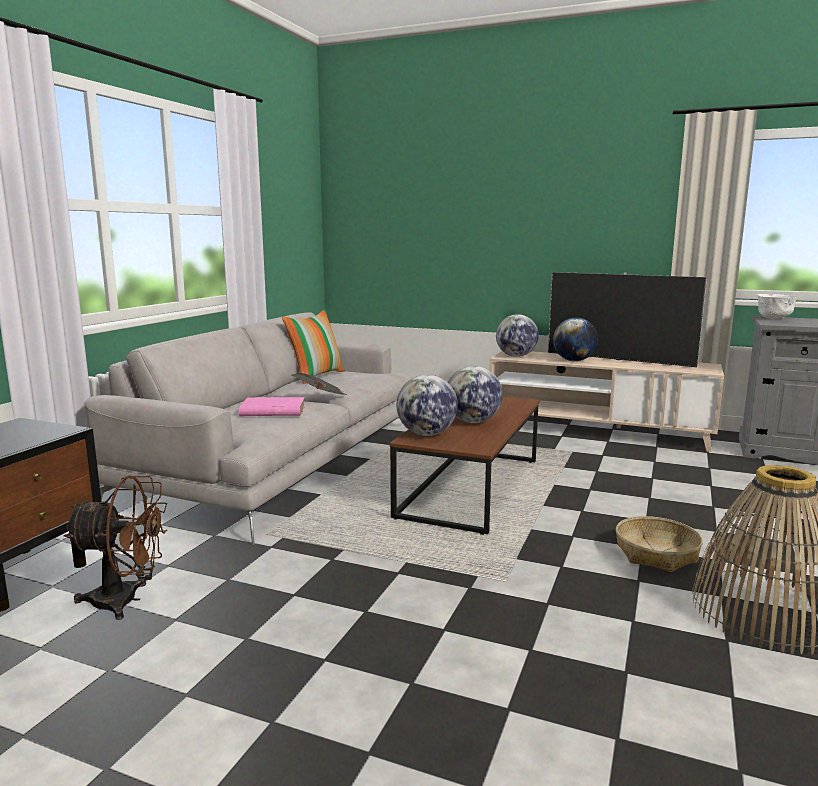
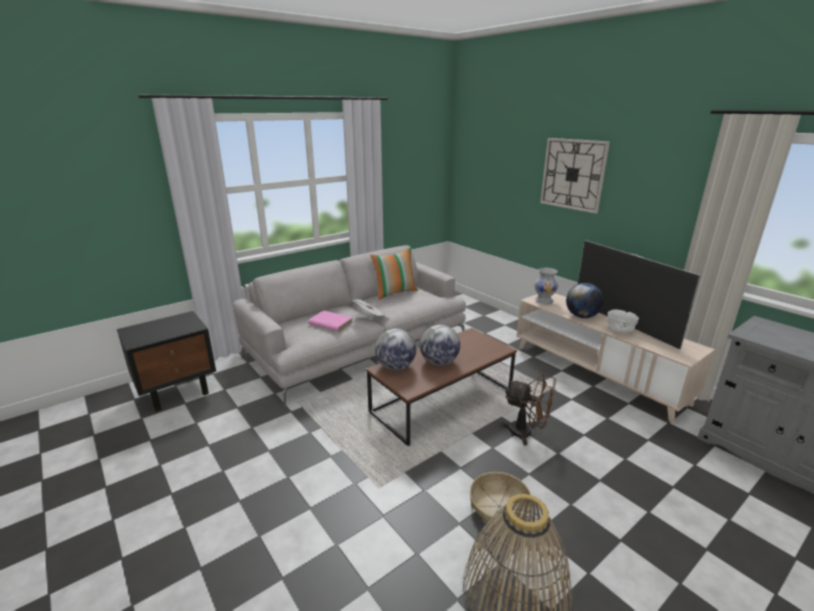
camera: 30 degrees right, 10 degrees up
(126, 600) = (201, 424): brown fan -> brown fan (526, 433)
(514, 201) = (573, 174): none -> wall clock
(516, 356) = (543, 301): globe -> white vase
(774, 319) = (765, 326): white bowl -> white bowl (619, 332)

